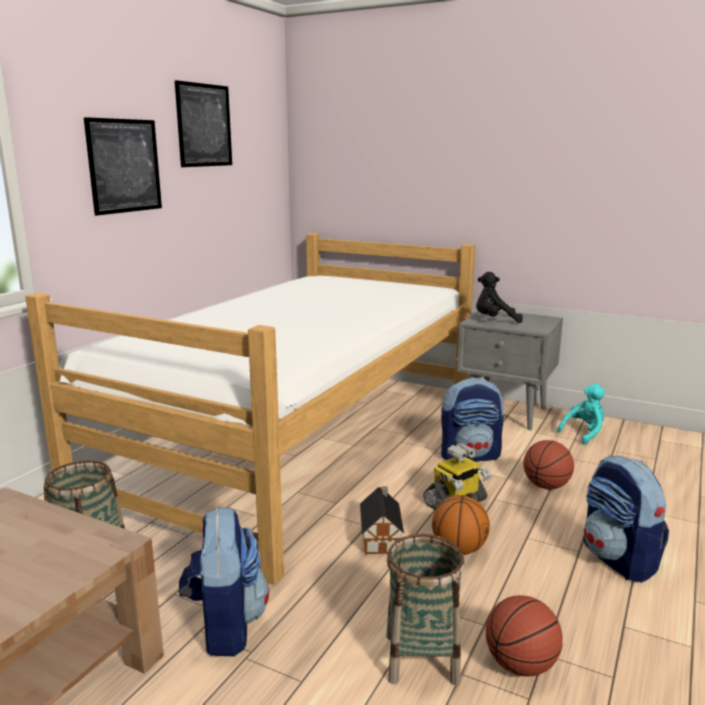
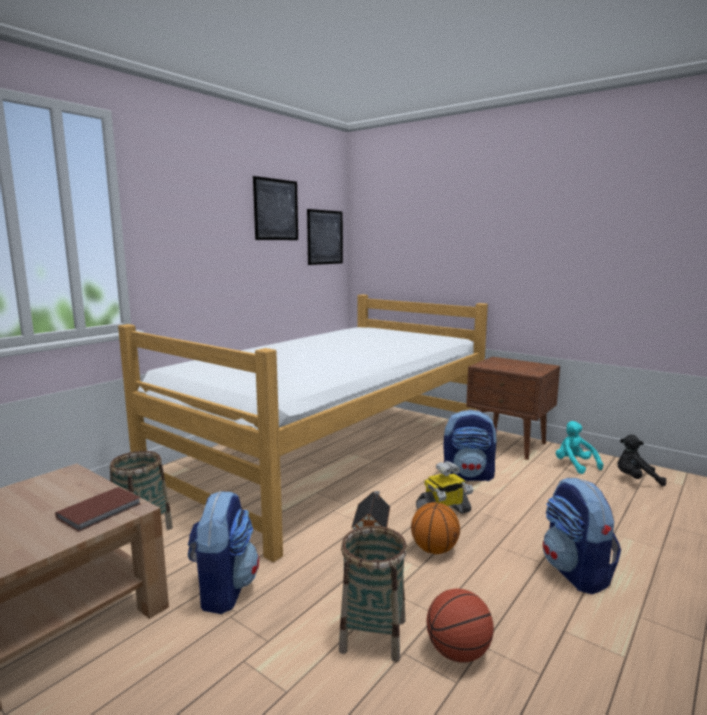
camera: 10 degrees right, 5 degrees down
(75, 550) = (101, 511): none -> brown book
(124, 166) = (209, 237): picture -> picture (325, 237)
(494, 320) = (499, 365): black plush toy -> black plush toy (636, 479)
(506, 413) = (510, 445): grey nightstand -> brown nightstand
(546, 486) = (527, 505): basketball -> none
(584, 433) = (574, 465): turquoise plush toy -> turquoise plush toy turned 90 degrees counterclockwise

